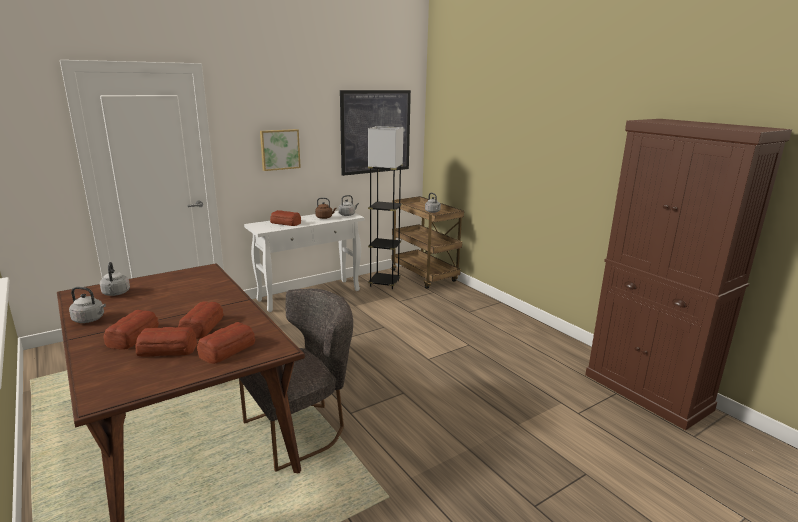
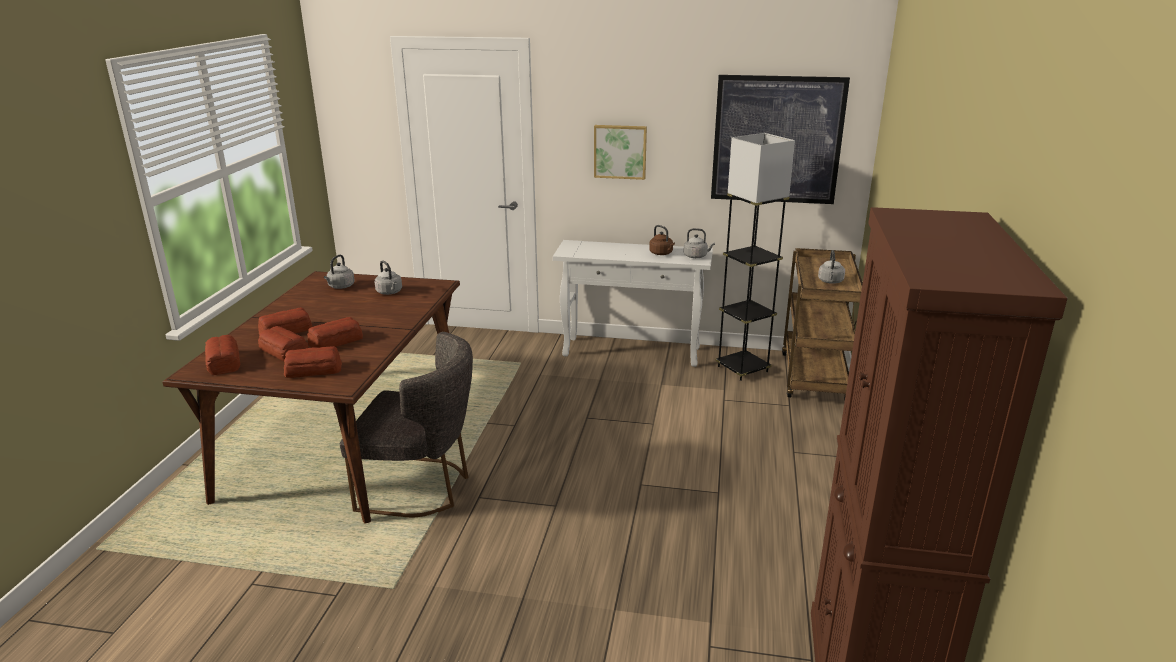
camera: 45 degrees right, 5 degrees up
(90, 319) = (289, 305): grey kettle -> grey kettle (390, 292)
(285, 223) = (605, 249): bread -> bread (224, 362)

